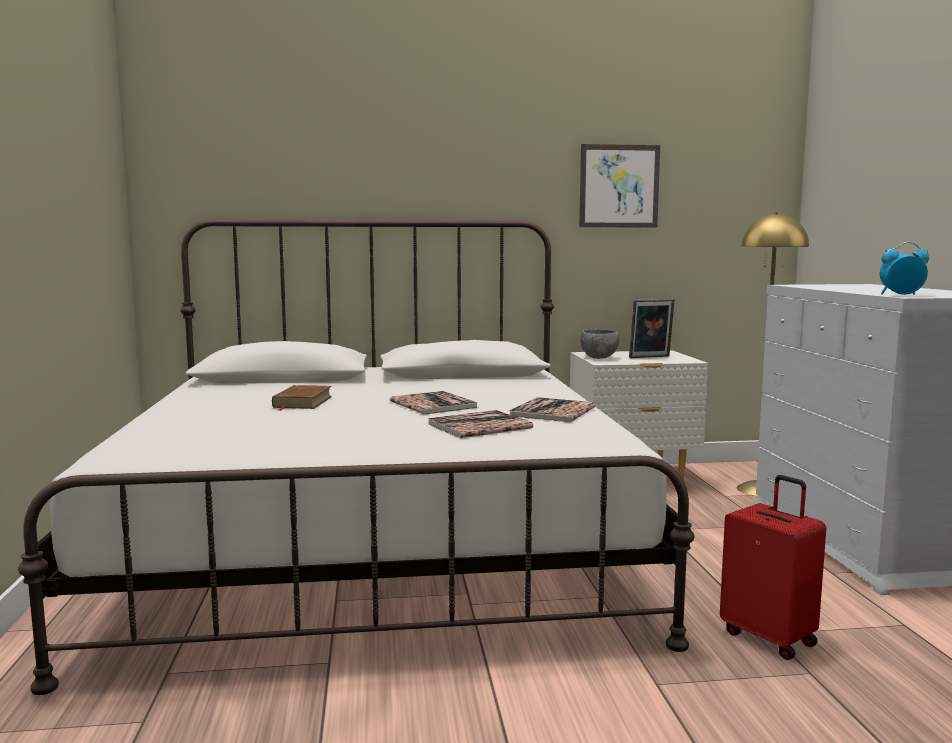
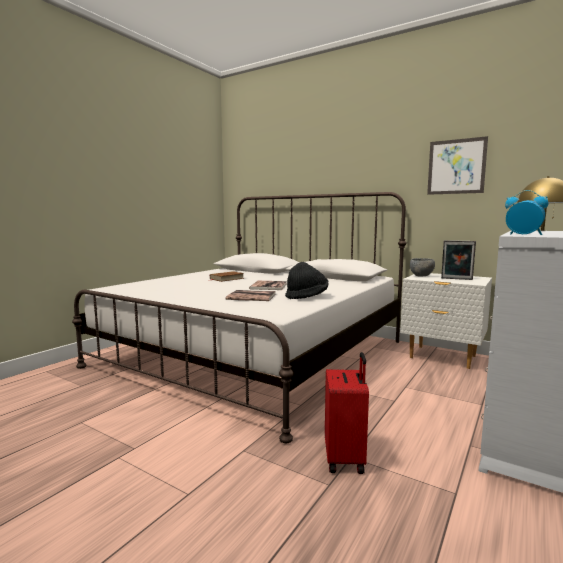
camera: 40 degrees right, 0 degrees up
(553, 411) = (307, 296): book -> black hat

